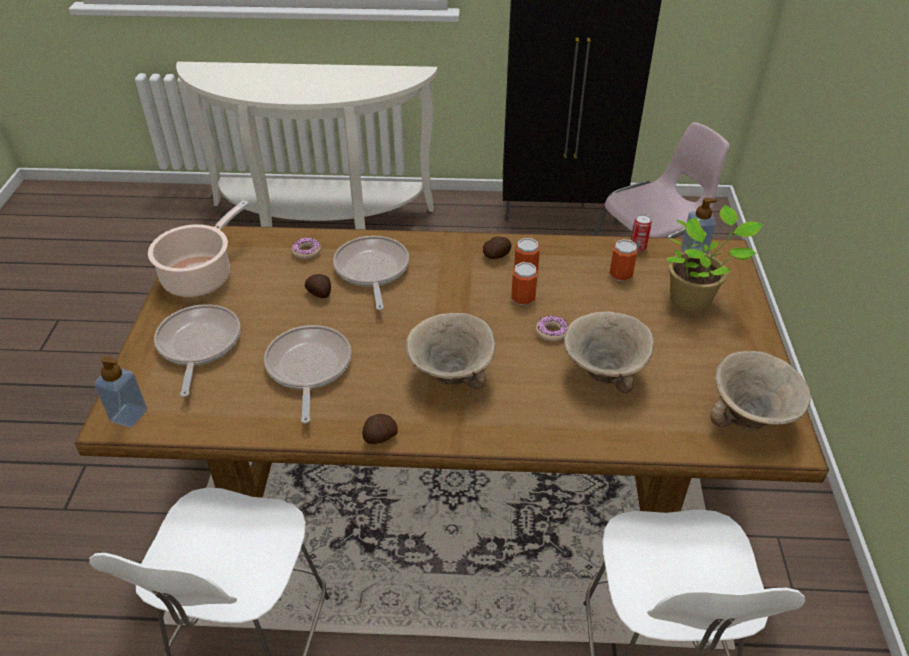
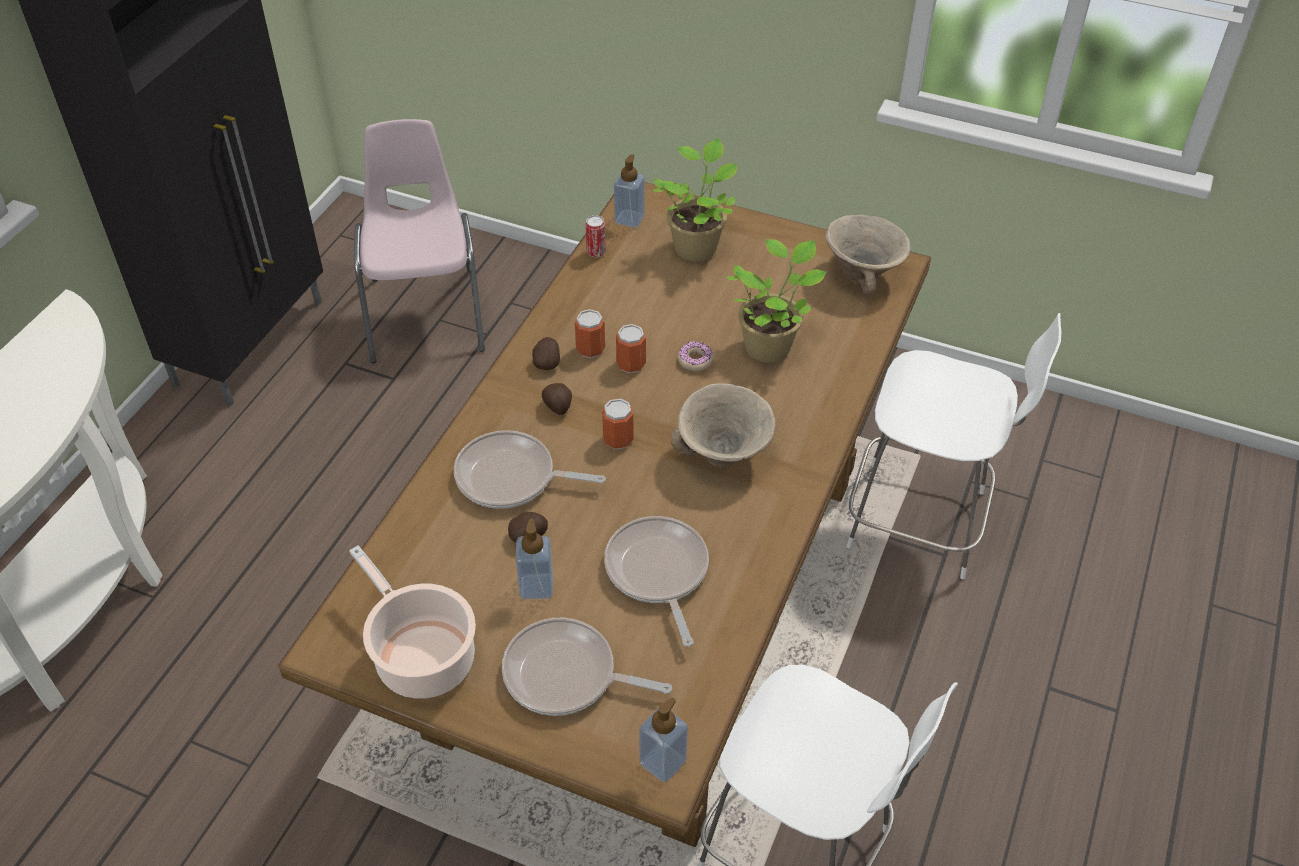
camera: 70 degrees left, 5 degrees up
(274, 310) = (536, 586): none -> soap dispenser
(307, 252) = (435, 533): donut -> none
(308, 368) = (658, 573): frying pan -> frying pan turned 60 degrees clockwise
(379, 437) = (788, 533): potato -> potato (558, 407)
(601, 374) = (770, 345): beige bowl -> potted plant
(620, 274) = (632, 280): can -> can (618, 439)

